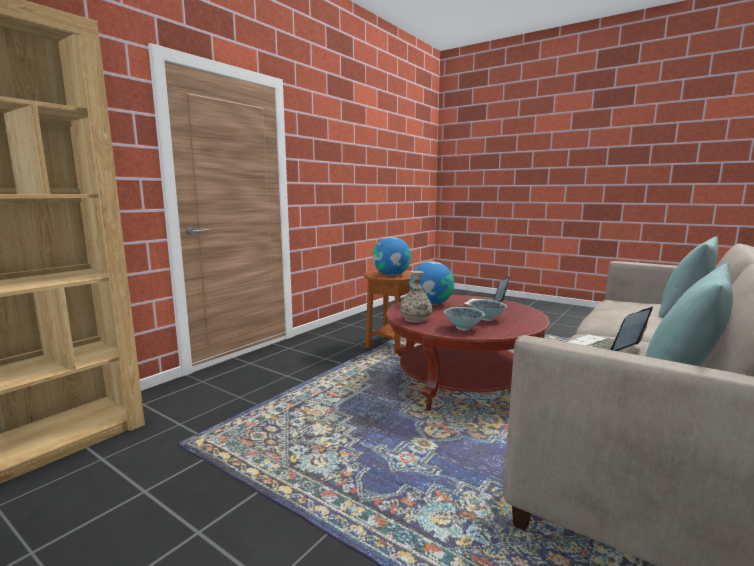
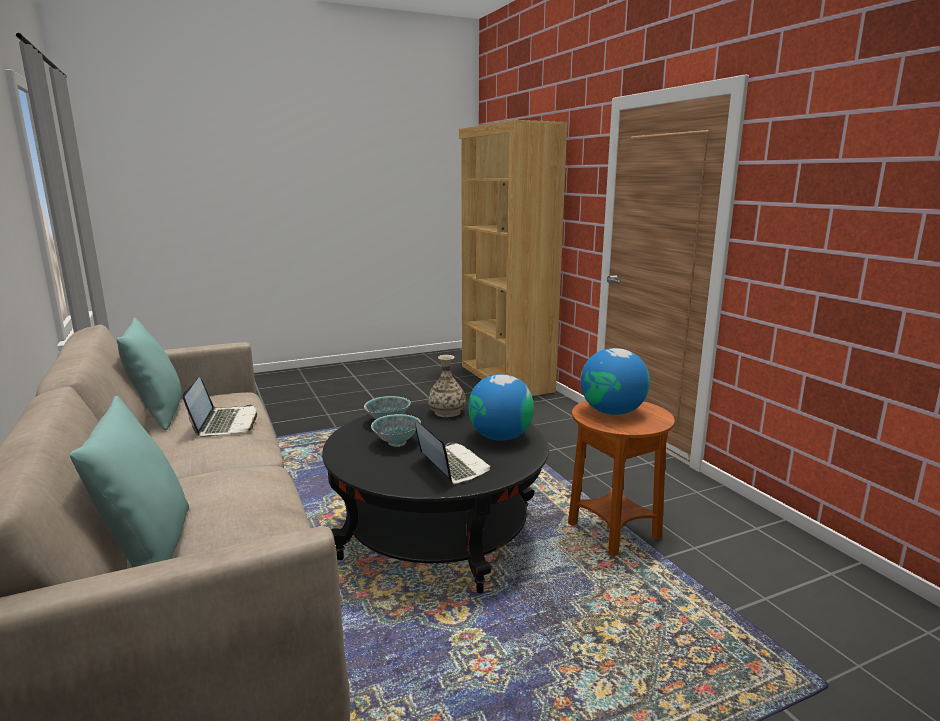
camera: 120 degrees right, 5 degrees up
(462, 383) = (438, 535): red coffee table -> black coffee table

